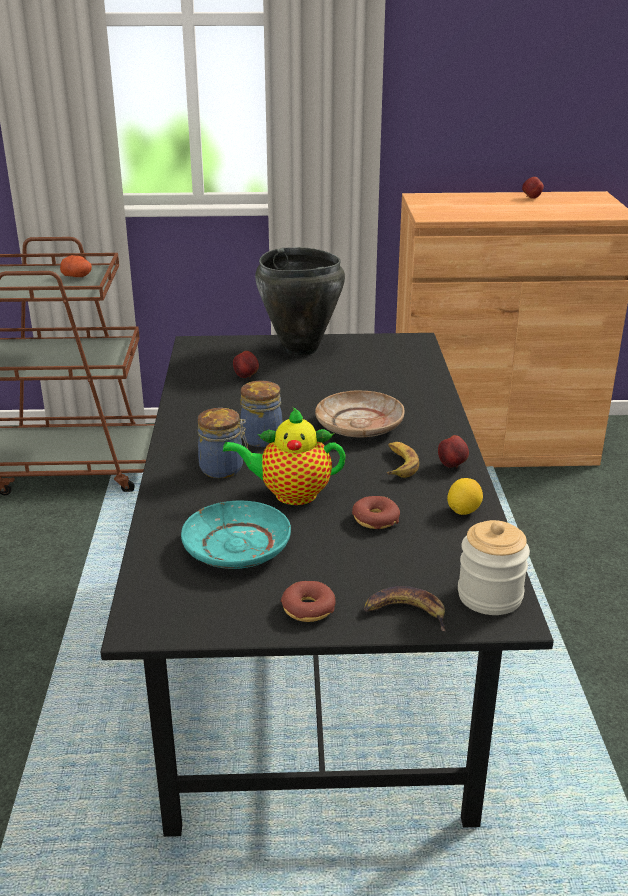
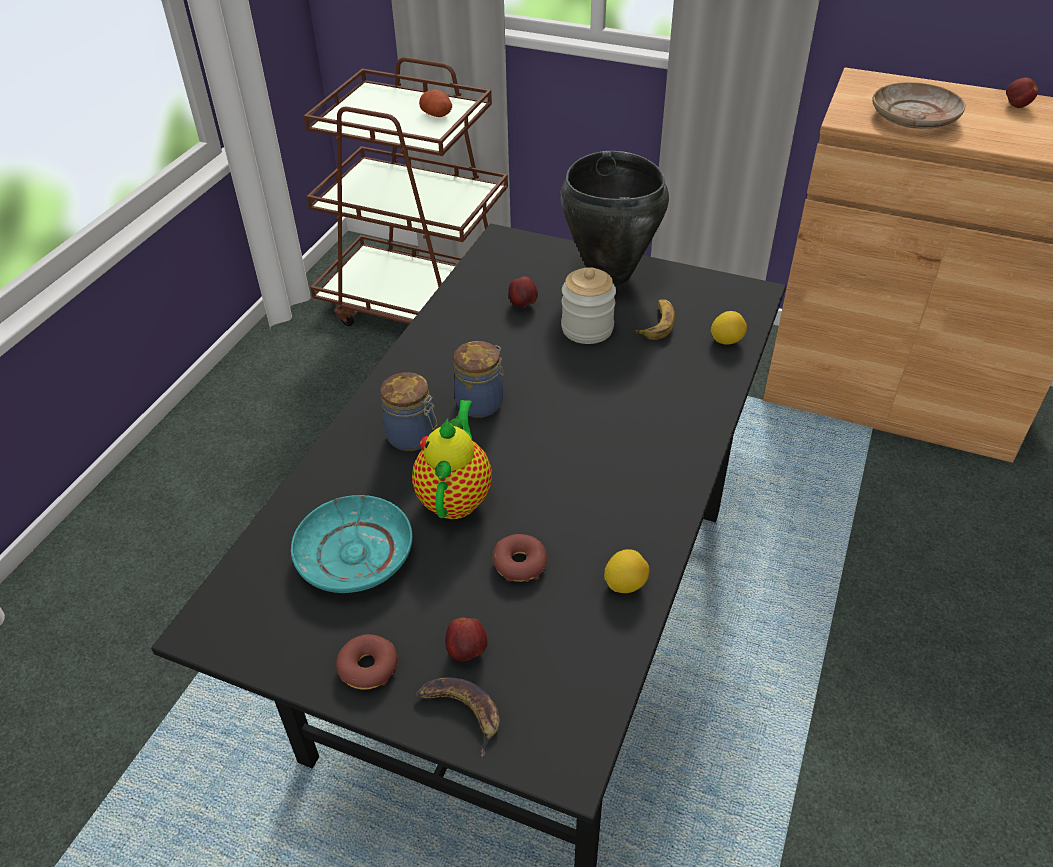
camera: 25 degrees right, 15 degrees up
(290, 494) = (456, 496): teapot -> teapot turned 75 degrees clockwise
(360, 425) = (597, 414): beige plate -> beige plate (914, 117)
(398, 464) = (601, 487): banana -> banana (657, 323)
(419, 368) = (726, 340): none -> lemon
(452, 466) = (660, 509): apple -> apple (467, 652)
(489, 596) = (566, 724): jar -> jar (587, 329)

